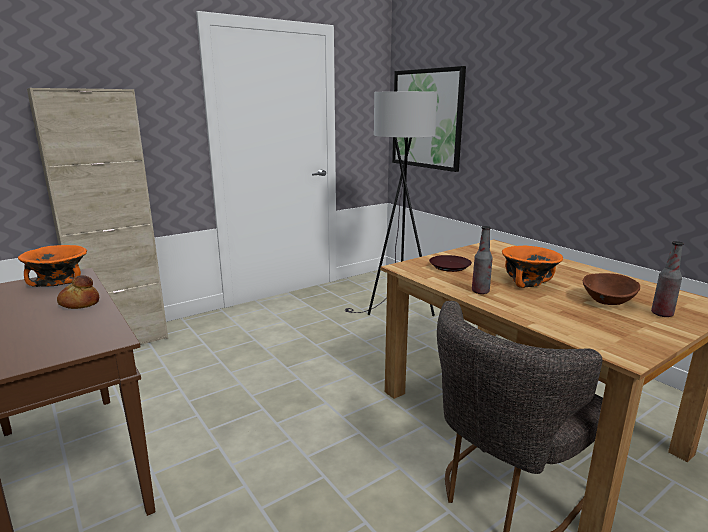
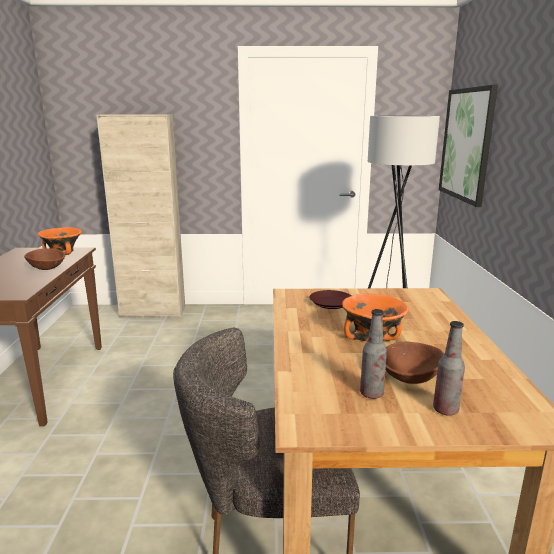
camera: 35 degrees right, 0 degrees up
(80, 303) = (47, 268): bread -> brown bowl
(480, 292) = (305, 331): bottle -> bottle (371, 394)

